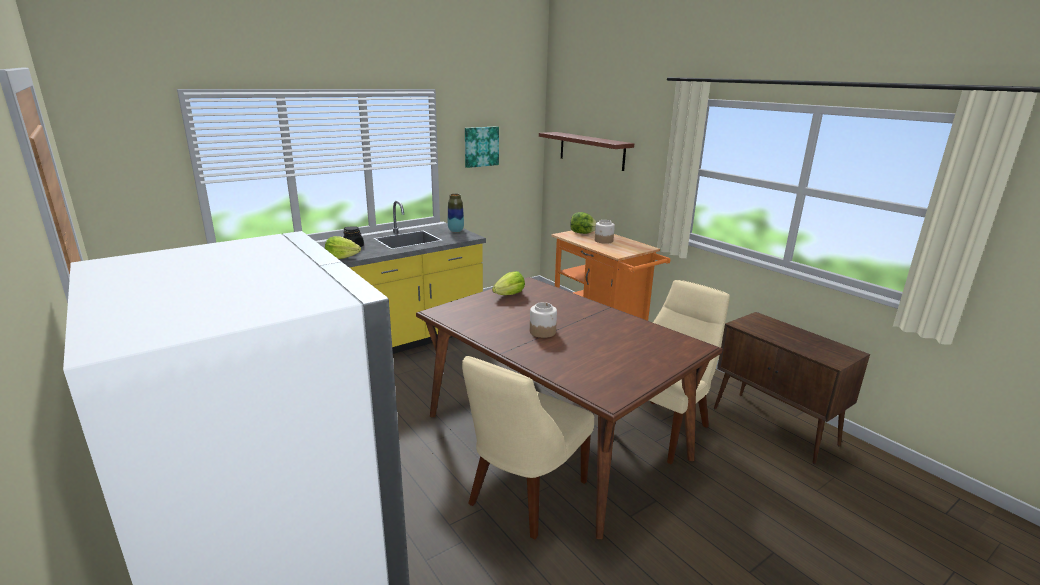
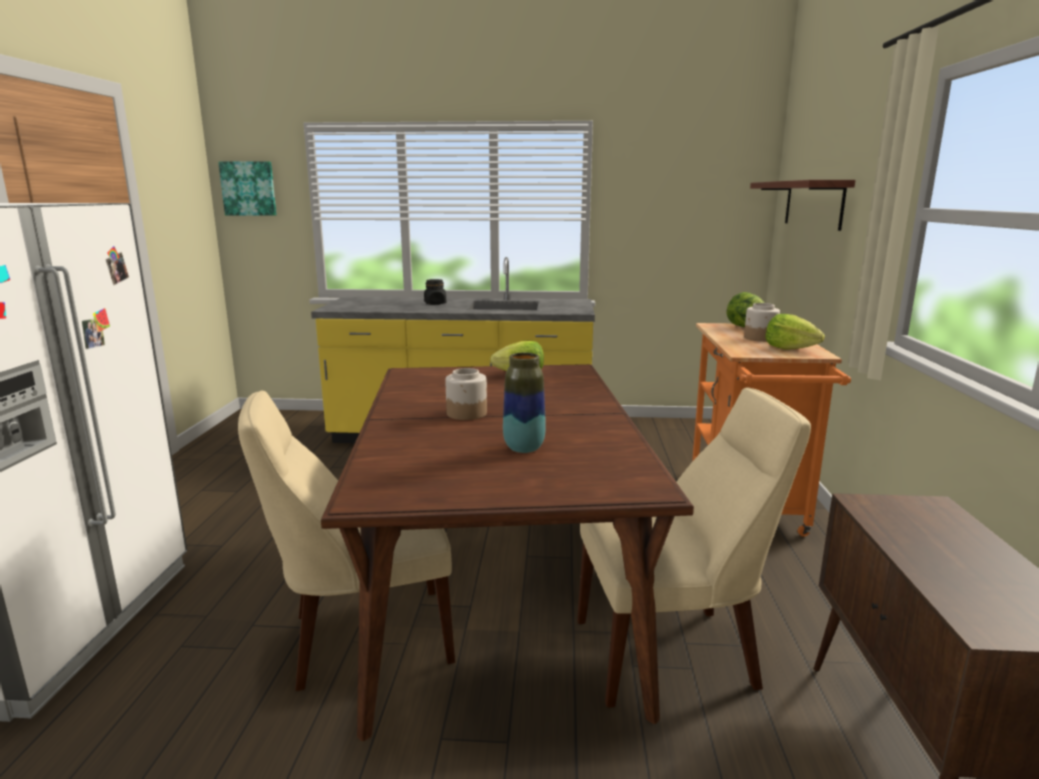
camera: 40 degrees right, 5 degrees down
(342, 257) = (402, 309): lettuce -> lettuce (789, 348)
(456, 231) = (575, 305): vase -> vase (524, 448)
(481, 146) = (660, 202): picture -> picture (249, 188)

